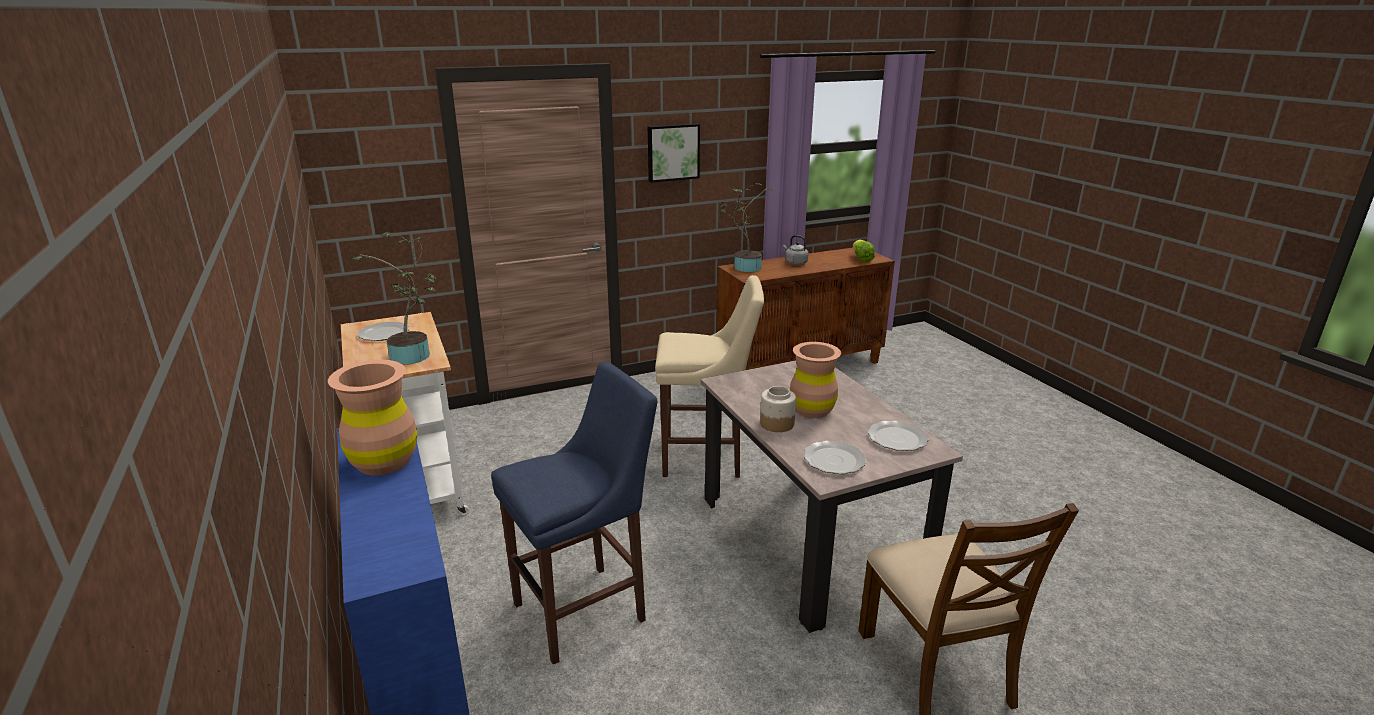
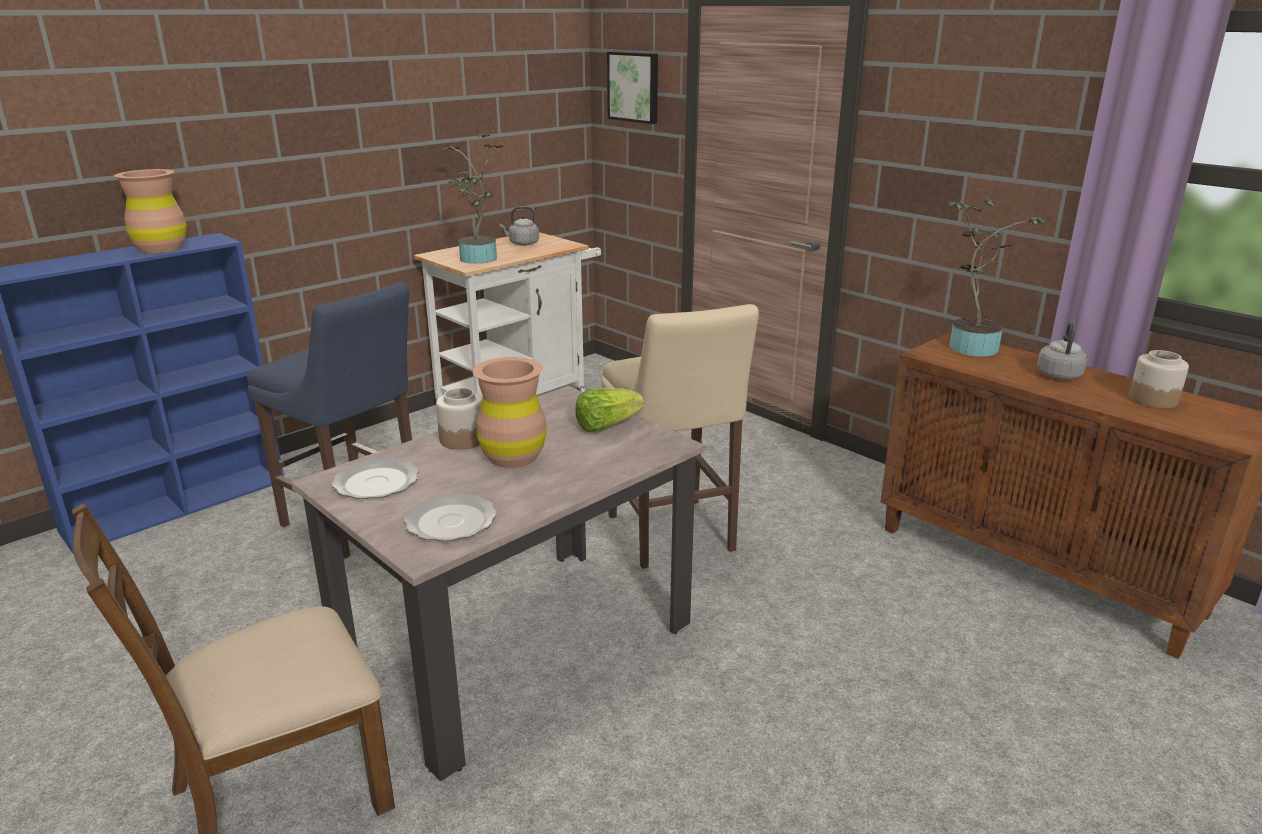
camera: 70 degrees right, 0 degrees up
(384, 334) = (522, 244): plate -> grey kettle
(672, 152) = (939, 132): picture -> picture (634, 87)
(833, 257) = (1152, 399): none -> jar
(861, 259) = (1192, 423): lettuce -> lettuce (606, 426)

